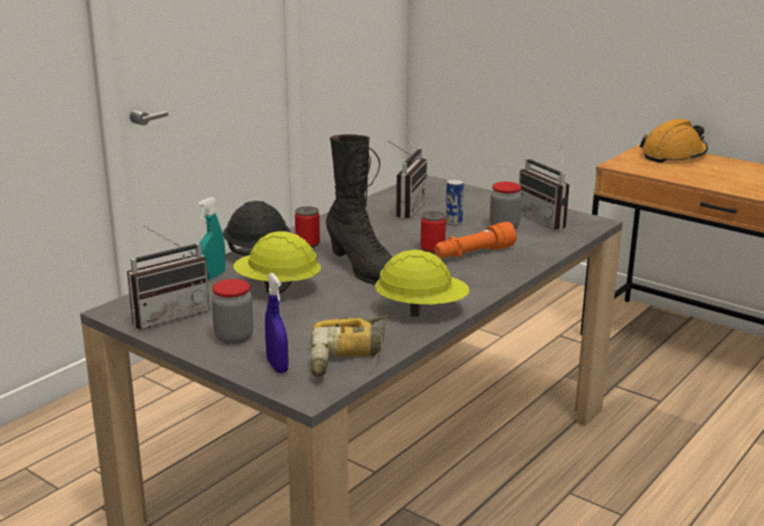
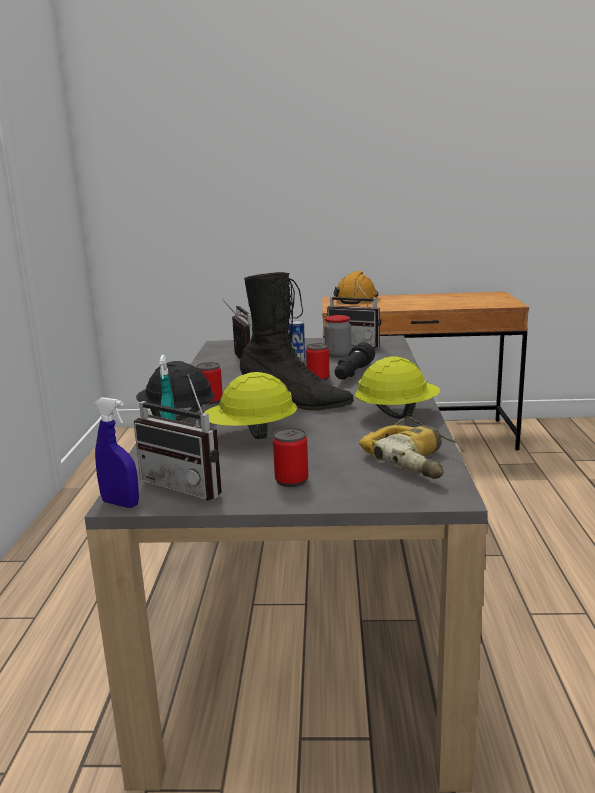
camera: 35 degrees left, 5 degrees down
(168, 314) = (189, 485): radio -> radio turned 105 degrees clockwise
(234, 337) = (291, 480): jar -> can
(277, 366) = (377, 487): blue spray bottle -> blue spray bottle (120, 503)
(473, 254) = (353, 373): orange flashlight -> black flashlight

